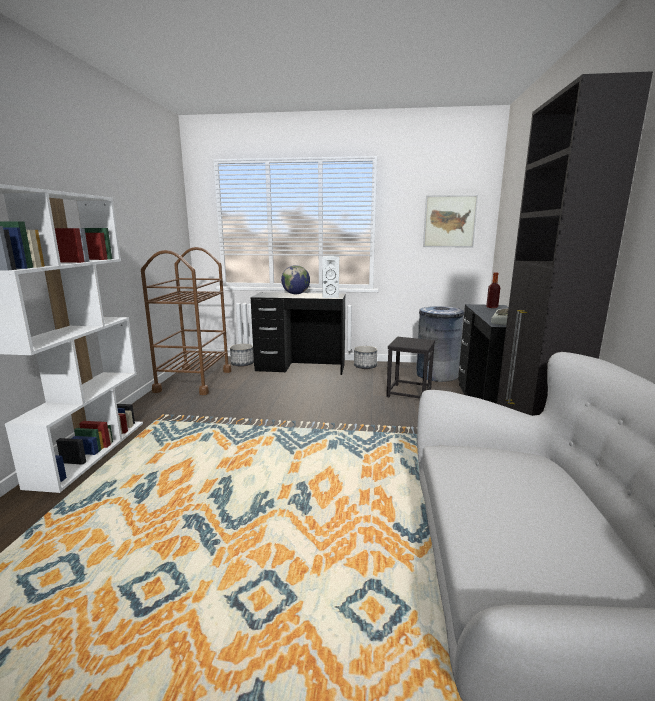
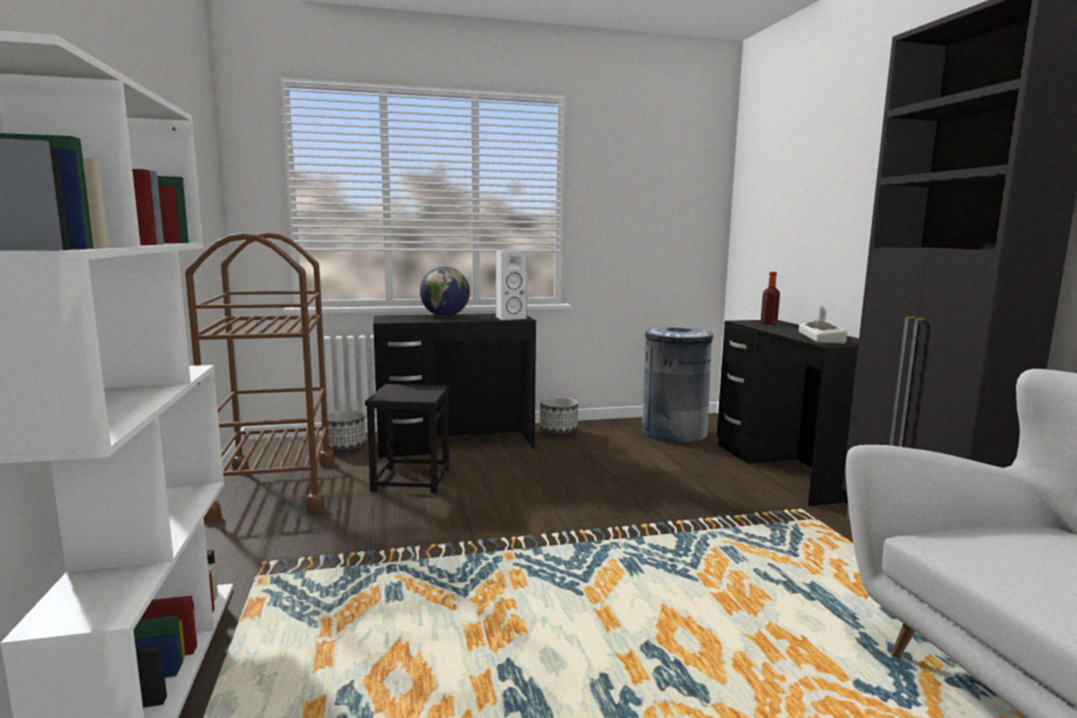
camera: 20 degrees left, 5 degrees down
(408, 393) = (661, 464): black stool -> black stool (410, 479)
(449, 221) = (670, 200): picture -> none

